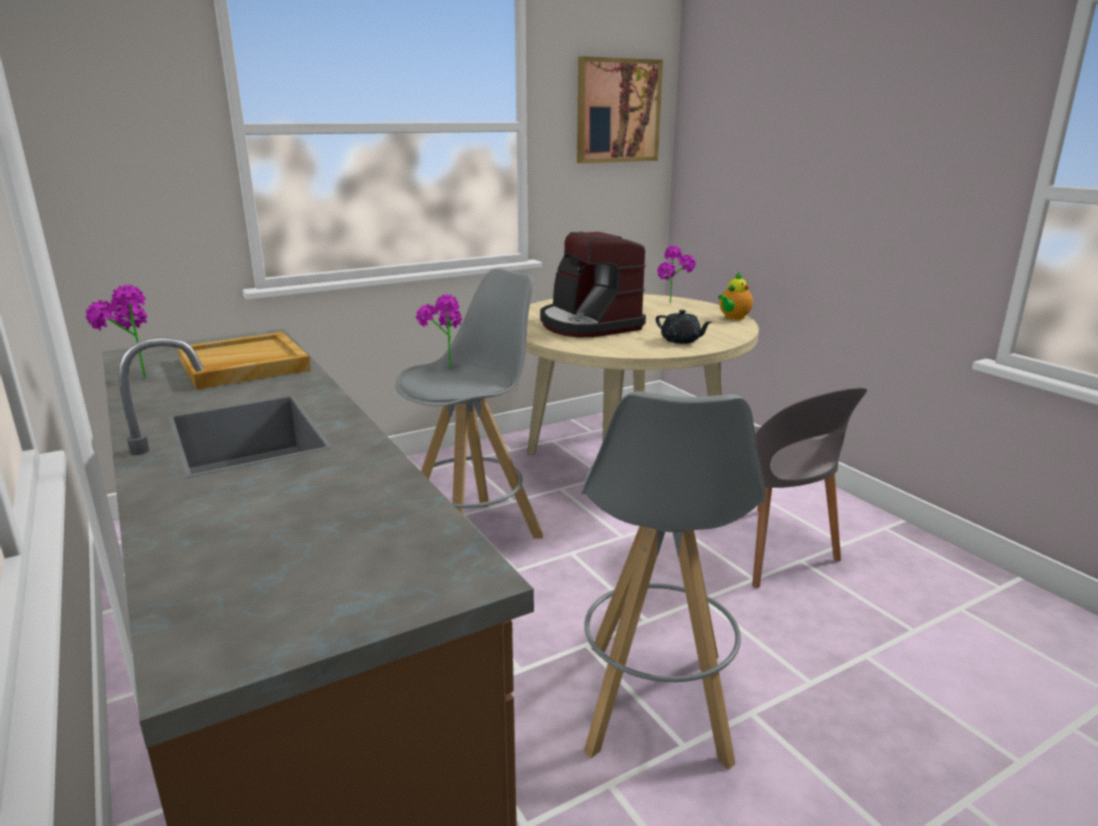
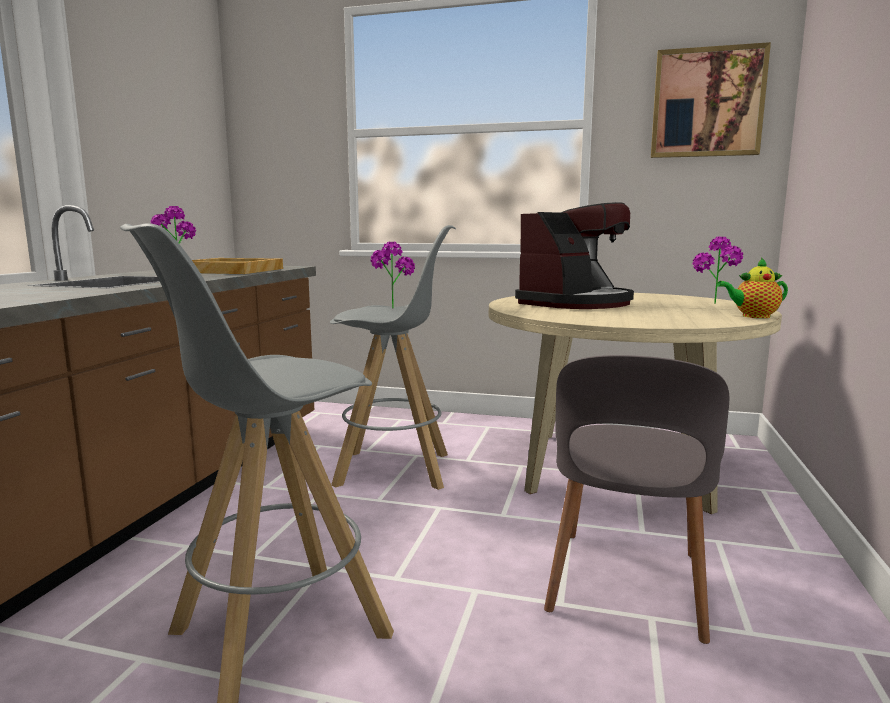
camera: 45 degrees right, 10 degrees down
(588, 324) = (576, 303): coffee machine -> coffee machine turned 150 degrees counterclockwise
(681, 340) = (626, 318): black teapot -> none

